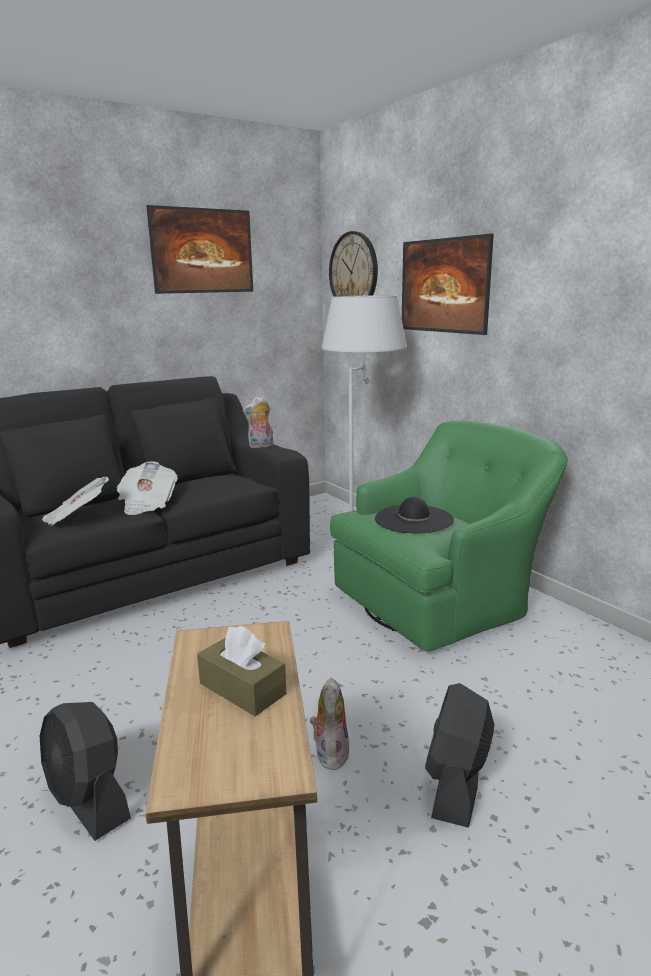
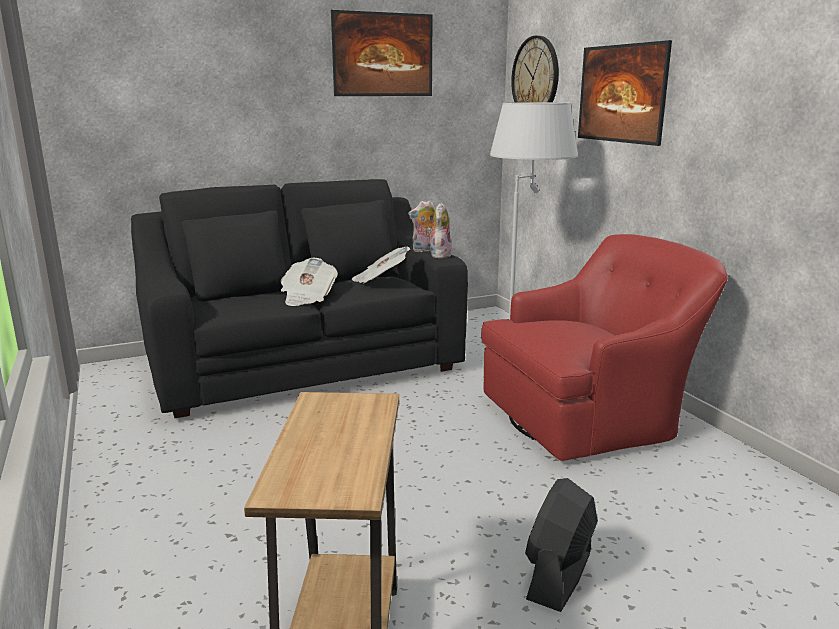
camera: 10 degrees right, 0 degrees up
(77, 518) = (242, 305): newspaper -> newspaper (380, 280)
(89, 799) = (224, 544): black fan -> none
(242, 689) = (342, 437): brown tissue box -> none
(330, 753) = (444, 535): plush toy -> plush toy (439, 255)
(414, 519) = (563, 330): black hat -> none
(441, 598) = (590, 415): green armchair -> red armchair

